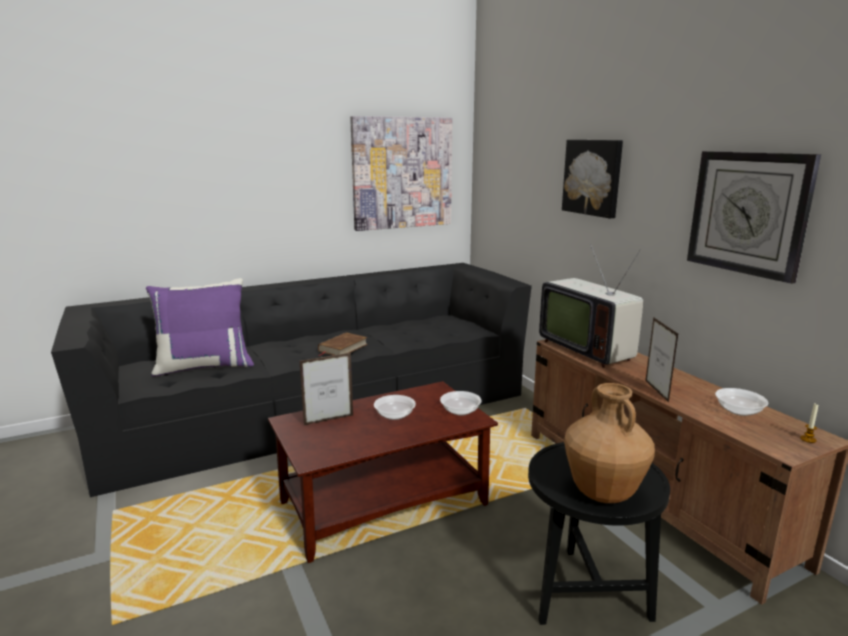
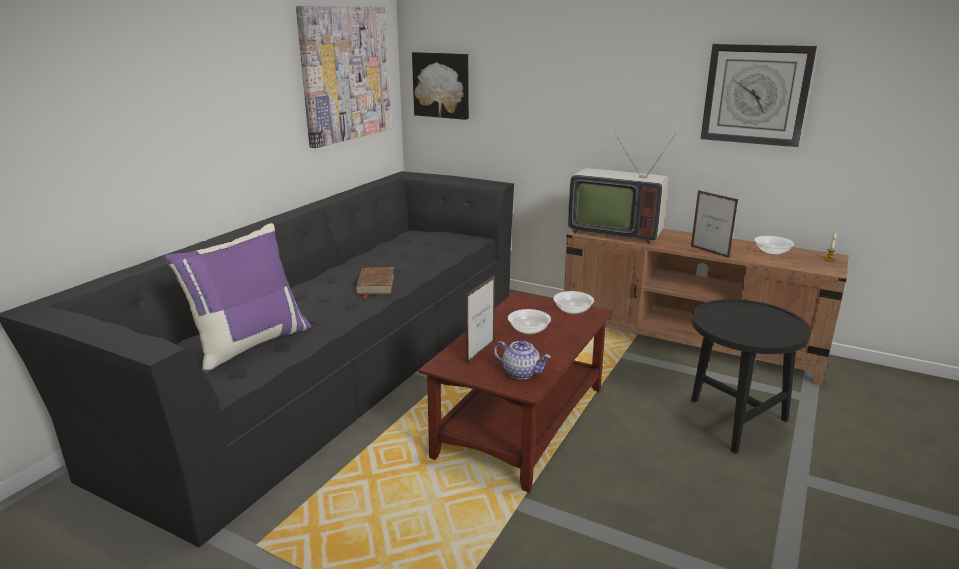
camera: 35 degrees left, 5 degrees up
(328, 446) = (521, 373): none -> teapot
(593, 177) = (584, 69): picture -> picture (442, 85)
(603, 494) = (771, 332): brown vase -> none

